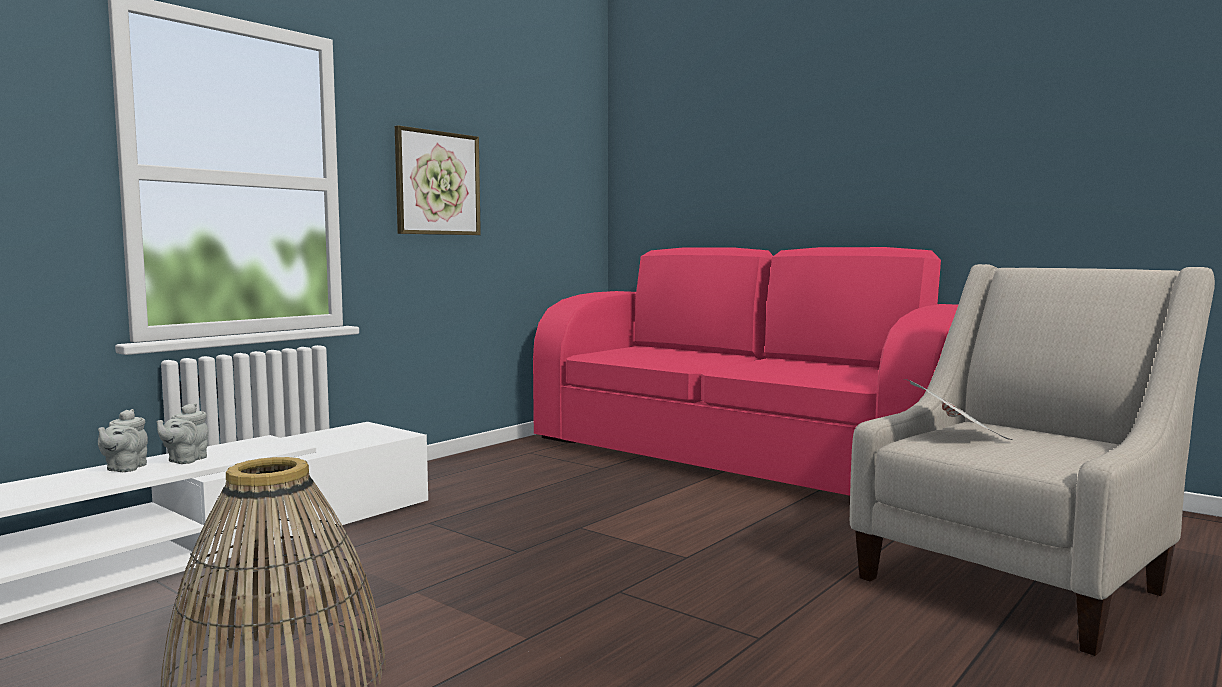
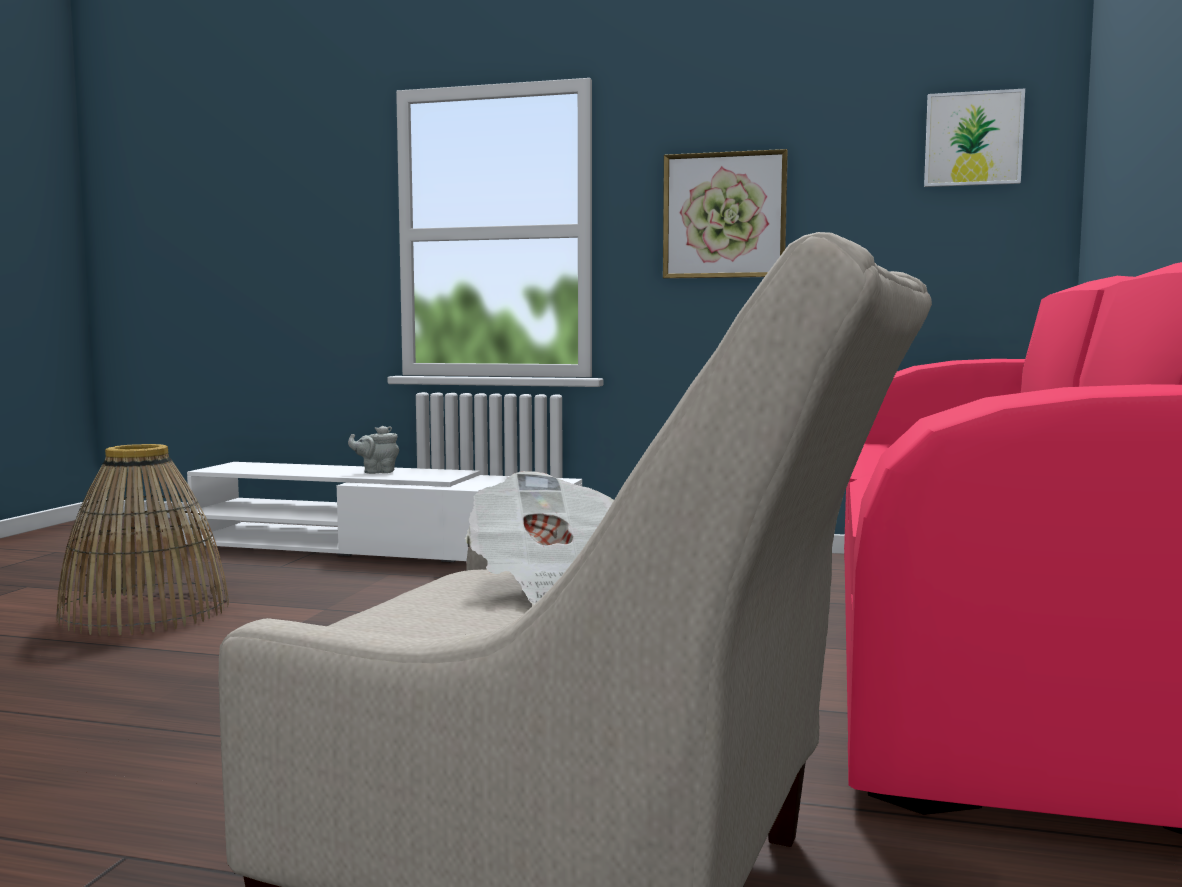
camera: 65 degrees right, 0 degrees up
(124, 468) = (343, 469): grey teapot -> none
(566, 148) = (973, 139): none -> picture

